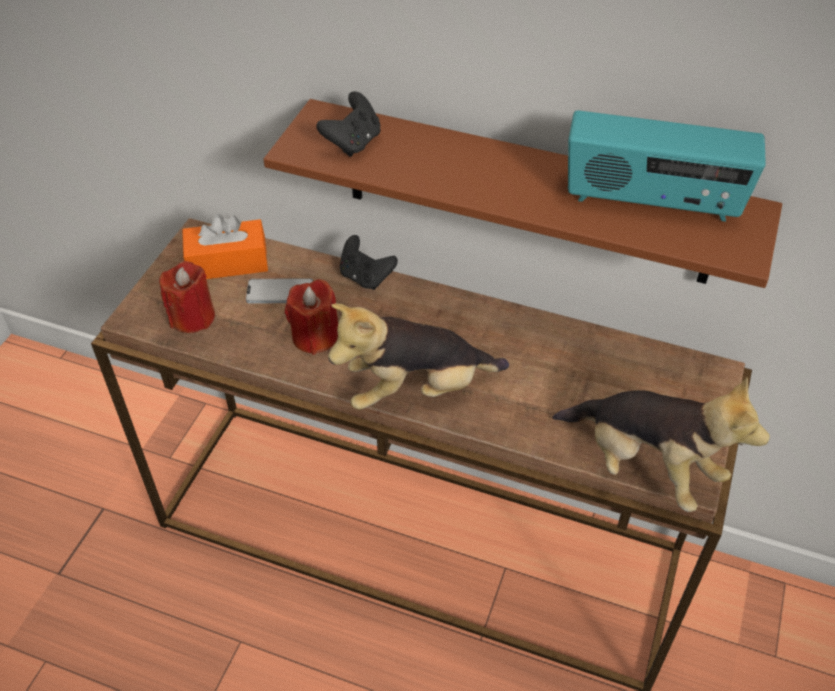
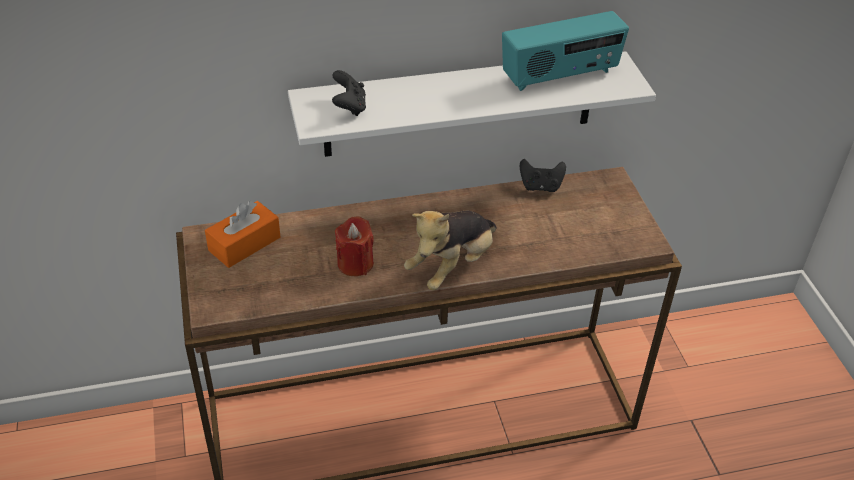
camera: 35 degrees left, 5 degrees down
(192, 317) = (255, 290): red candle -> none
(280, 292) = (303, 247): phone -> none
(365, 277) = (353, 213): black game controller -> black game controller (540, 186)
(527, 193) = (460, 104): brown shelf -> white shelf
(645, 466) = (619, 246): plush toy -> none

